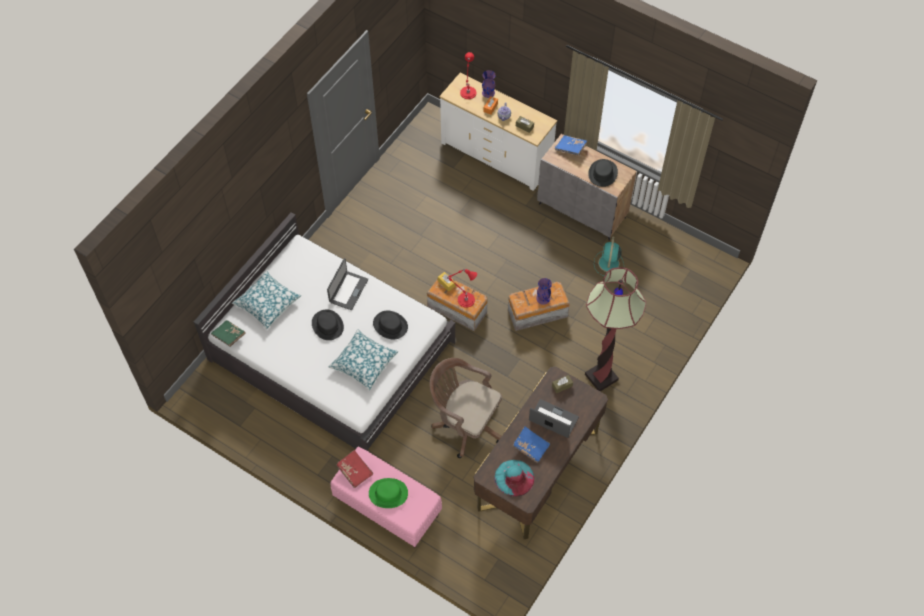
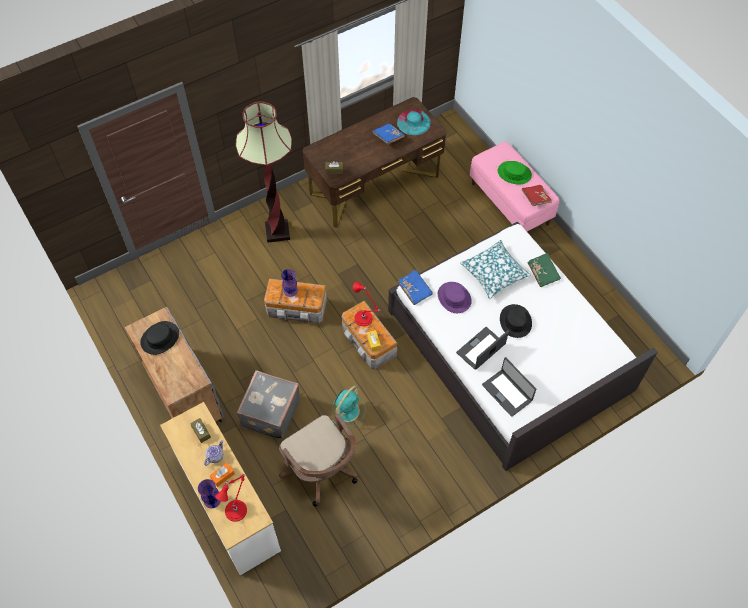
camera: 155 degrees left, 0 degrees up
(229, 336) = (618, 350): green book -> green book (543, 273)
(267, 303) = (569, 369): pillow -> none
(390, 325) = (454, 298): black hat -> purple hat
(465, 424) = (415, 240): brown office chair -> brown office chair (322, 471)
(506, 223) = (269, 413): none -> grey suitcase
(553, 419) = (357, 149): laptop -> laptop (507, 392)
(571, 148) = (171, 381): blue book -> blue book (414, 290)
(608, 264) = (199, 327): turquoise fan -> turquoise fan (348, 410)

